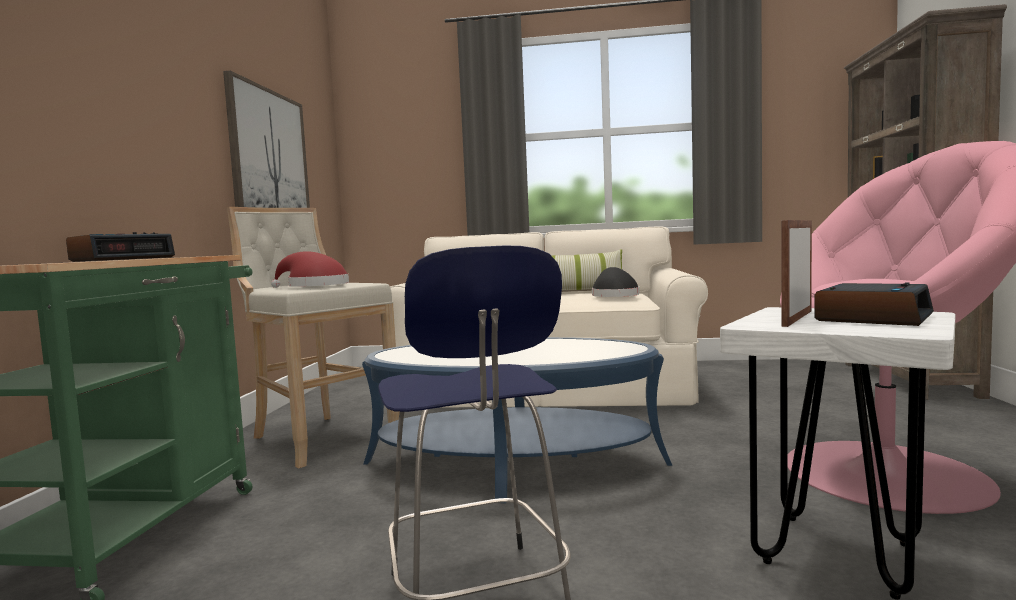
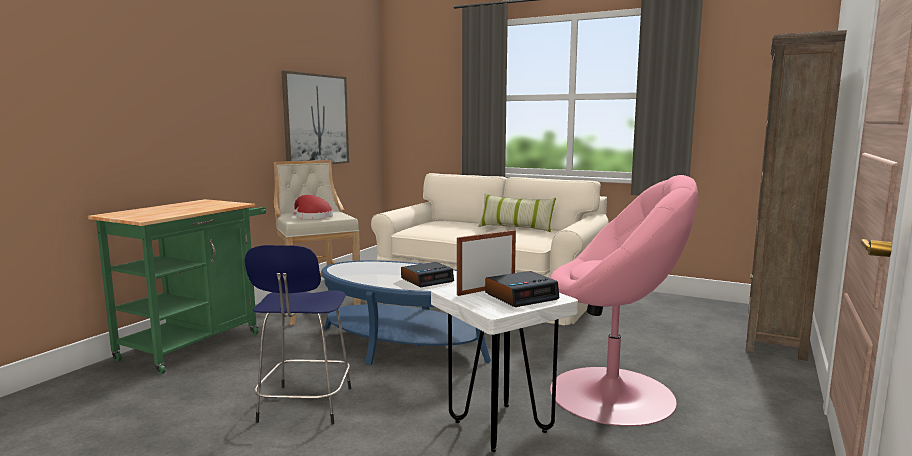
camera: 20 degrees right, 5 degrees up
(123, 259) = (197, 204): alarm clock -> alarm clock (427, 280)
(614, 296) = (527, 236): black hat -> none

